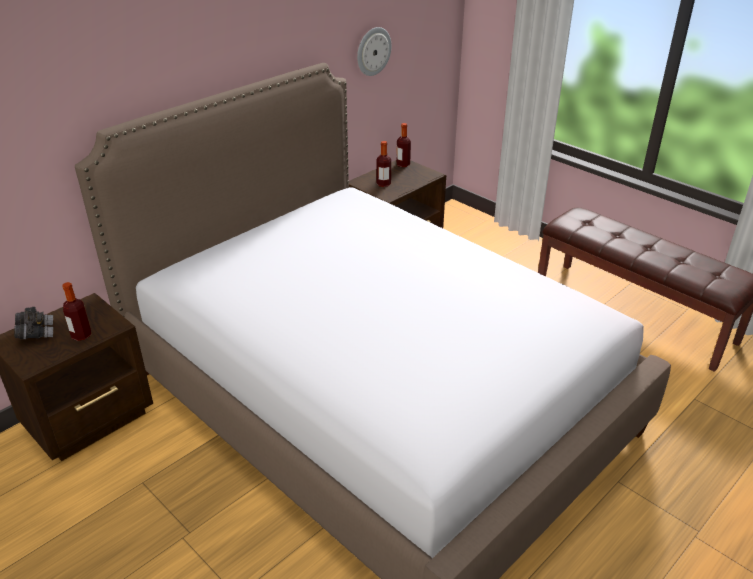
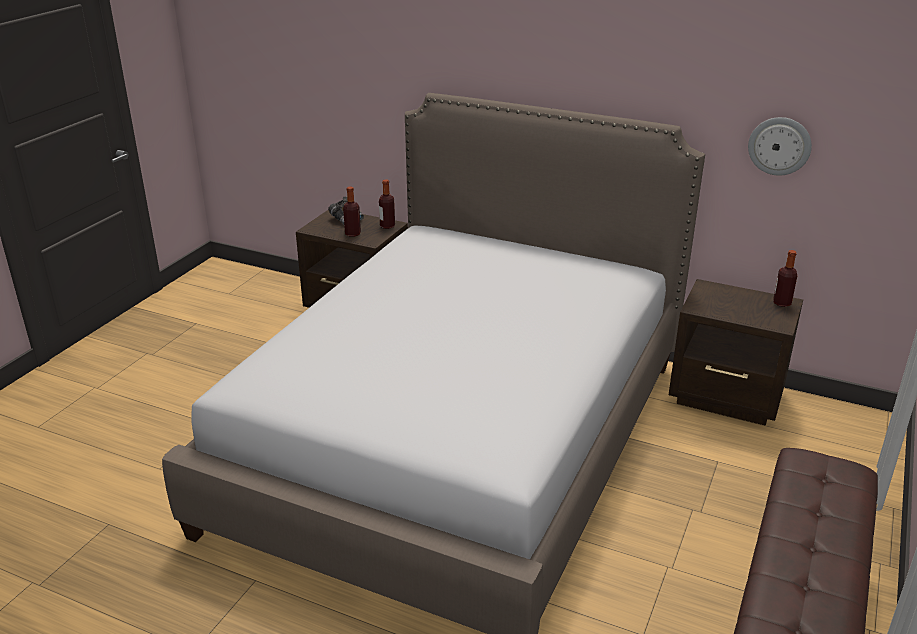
camera: 70 degrees right, 5 degrees down
(383, 184) = (718, 300): bottle -> bottle (387, 226)

